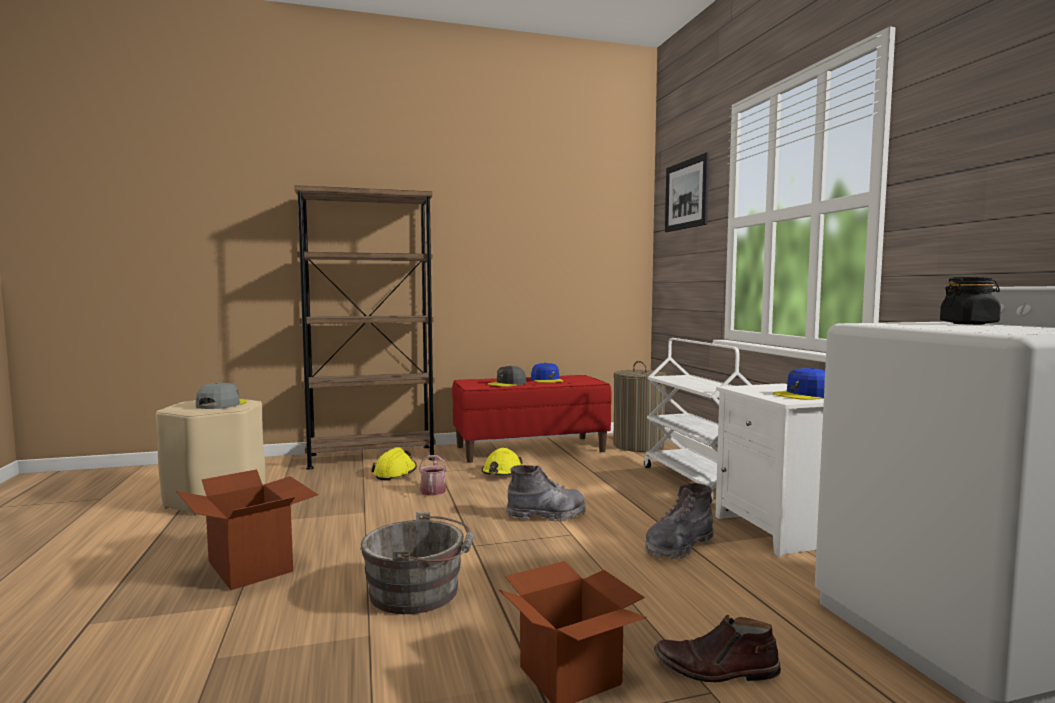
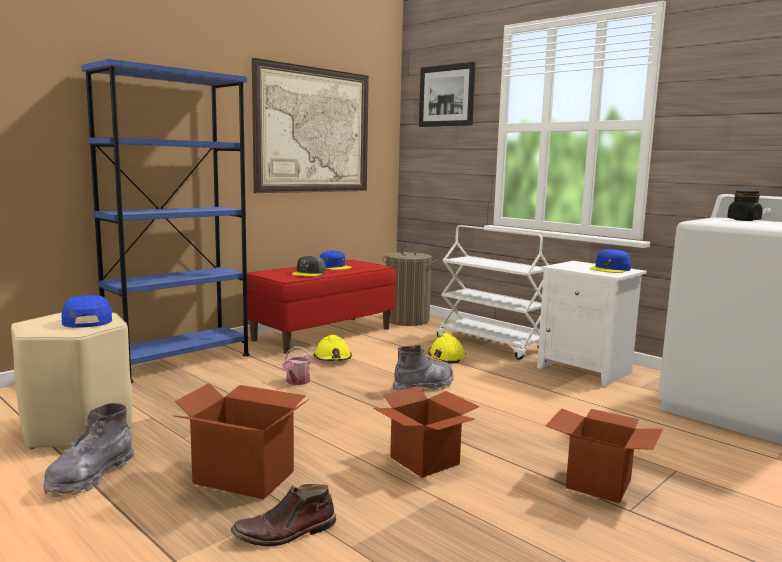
camera: 30 degrees left, 5 degrees up
(221, 404) = (87, 320): grey cap -> blue cap
(371, 457) = (179, 361): brown bookcase -> blue bookcase
(395, 473) = (233, 373): yellow hard hat -> yellow hard hat (446, 356)
(420, 592) = (424, 461): grey bucket -> cardboard box
(433, 489) = (296, 382): watering can -> watering can turned 135 degrees counterclockwise
(538, 242) = (313, 130): none -> picture
(678, 546) = (544, 392): grey boot -> grey boot (90, 476)
(716, 669) = (662, 458): brown boot -> brown boot (285, 533)

